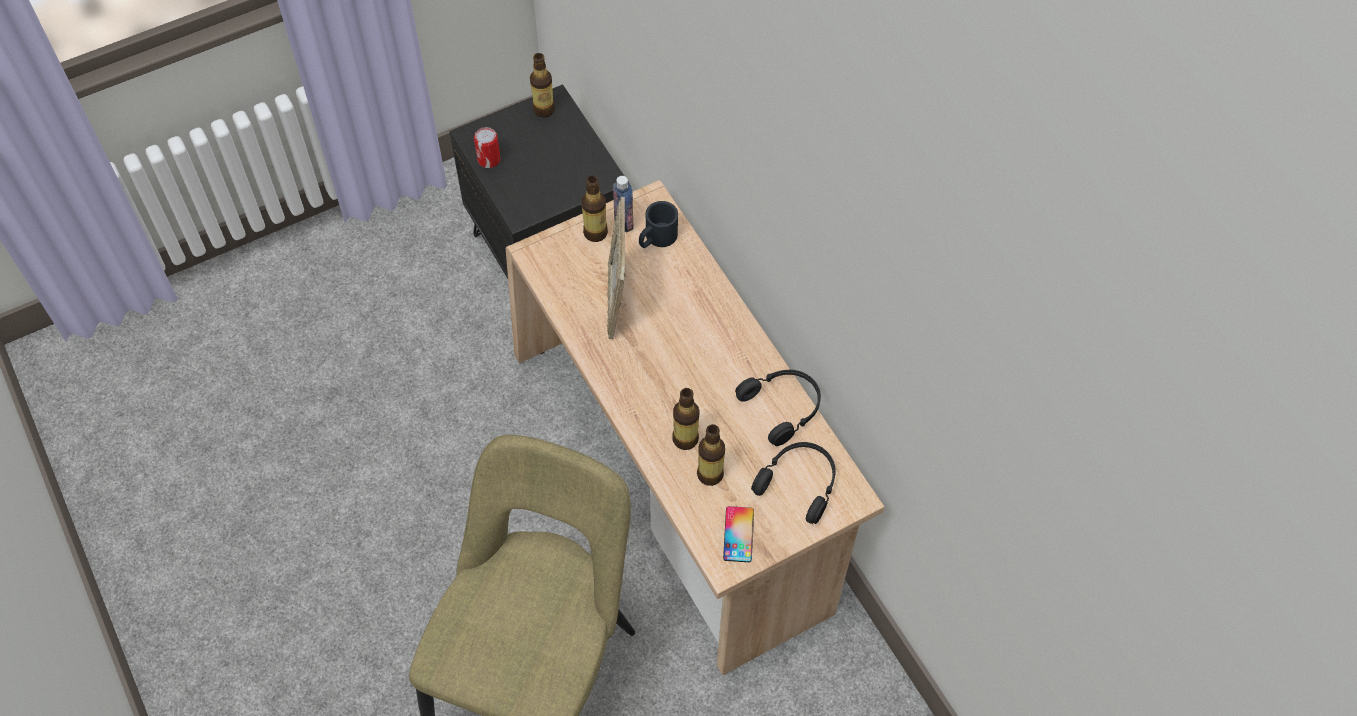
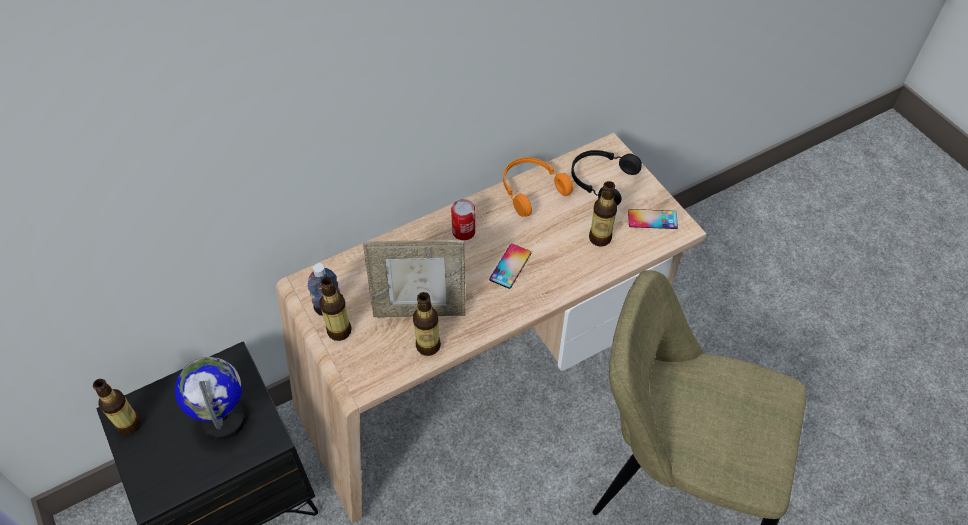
camera: 90 degrees left, 5 degrees down
(489, 159) = (189, 477): can -> can (463, 232)
(543, 178) = (224, 419): none -> globe
(656, 238) = (350, 280): black mug -> none
(671, 382) = (510, 266): none -> phone
(685, 439) = (567, 255): bottle -> bottle (428, 346)
(783, 407) = (531, 189): black headphones -> orange headphones

